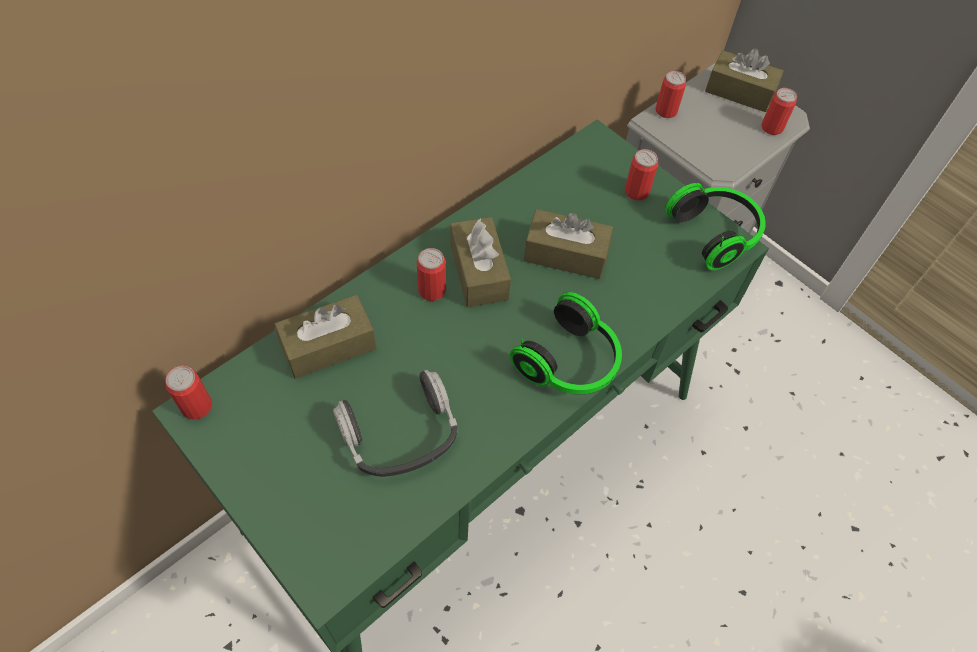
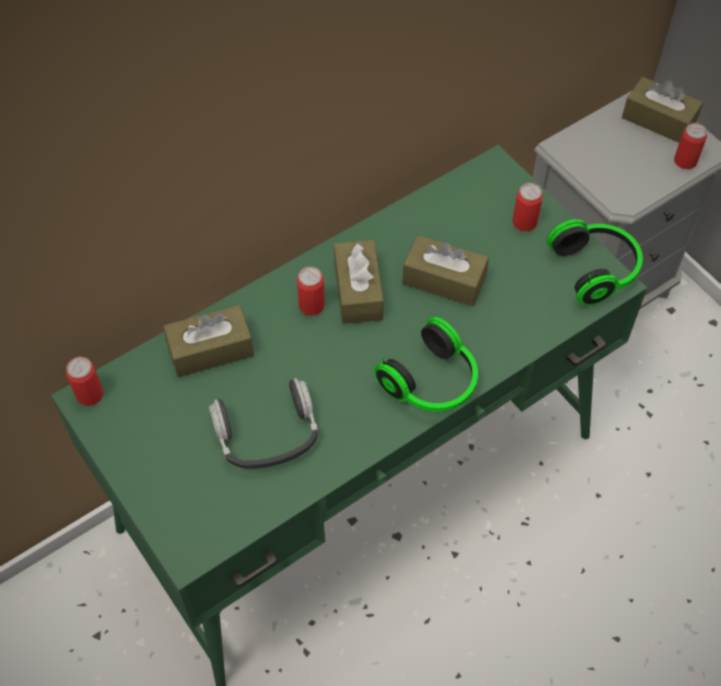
camera: 10 degrees right, 0 degrees up
(666, 111) = (576, 137): can -> none

